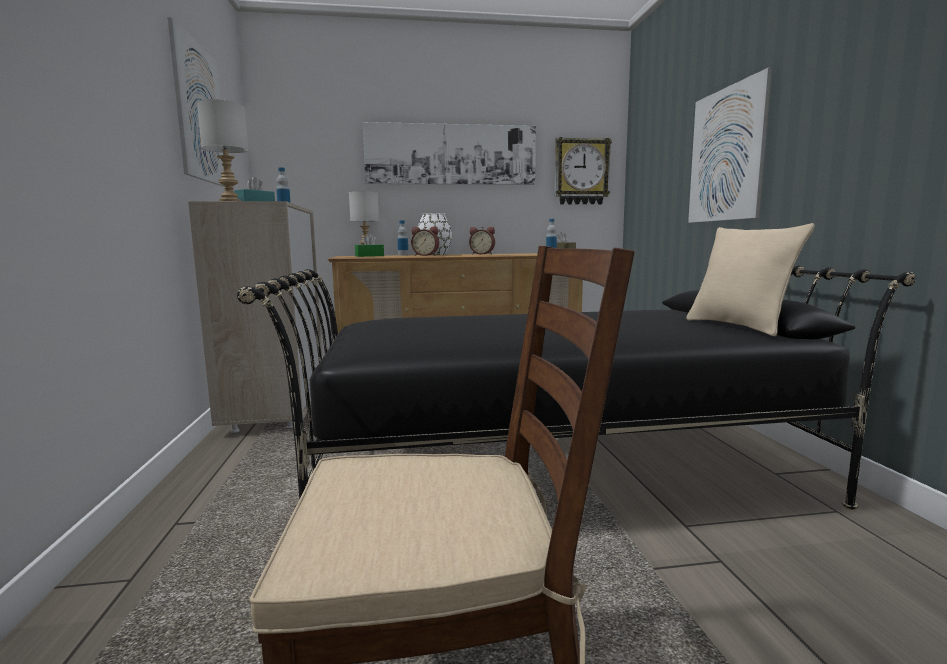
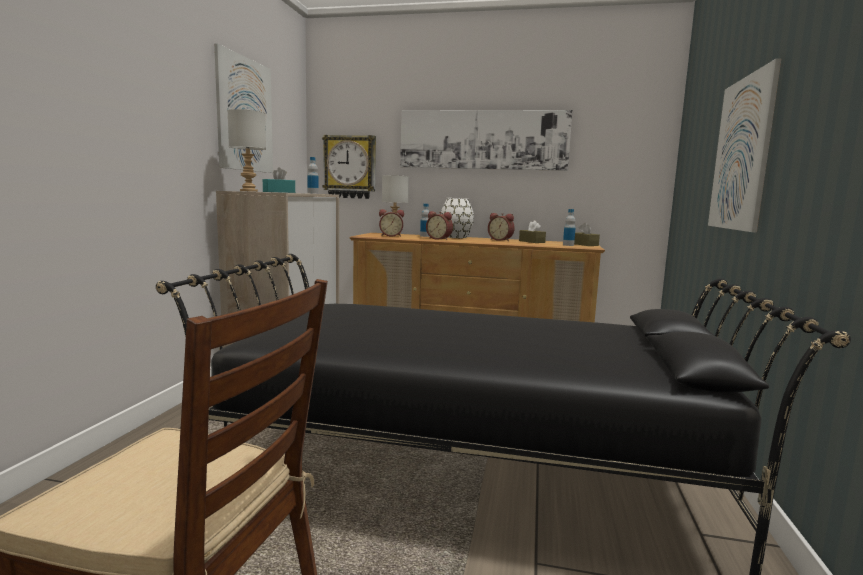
camera: 20 degrees right, 0 degrees up
(369, 256) = (391, 236): green tissue box -> alarm clock
(512, 253) = (531, 241): none -> brown tissue box
(581, 172) = (622, 157): wall clock -> wall clock (350, 167)
(738, 326) = (650, 362): beige pillow -> none

